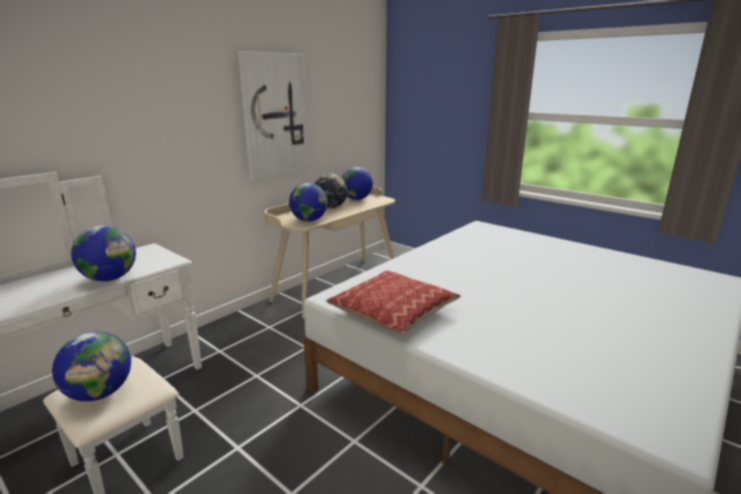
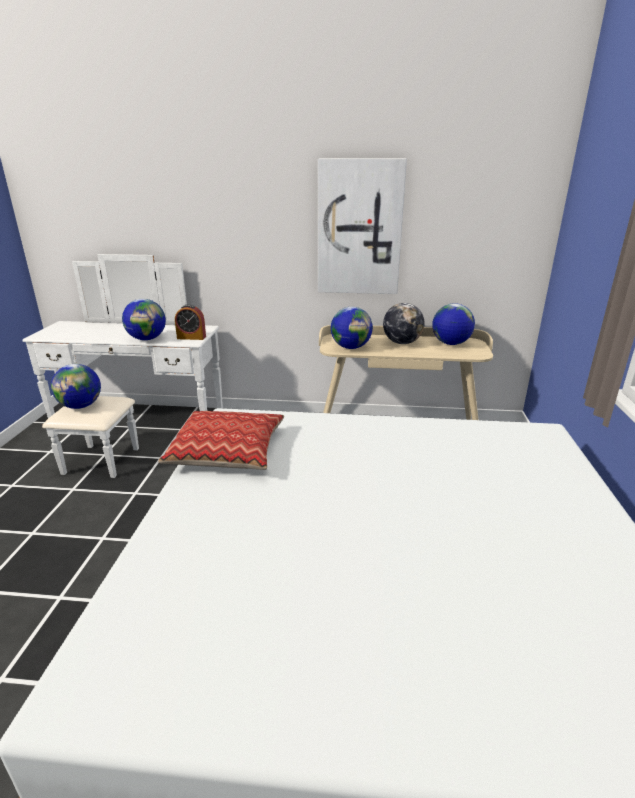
camera: 55 degrees right, 5 degrees up
(161, 259) = (191, 337): none -> alarm clock

